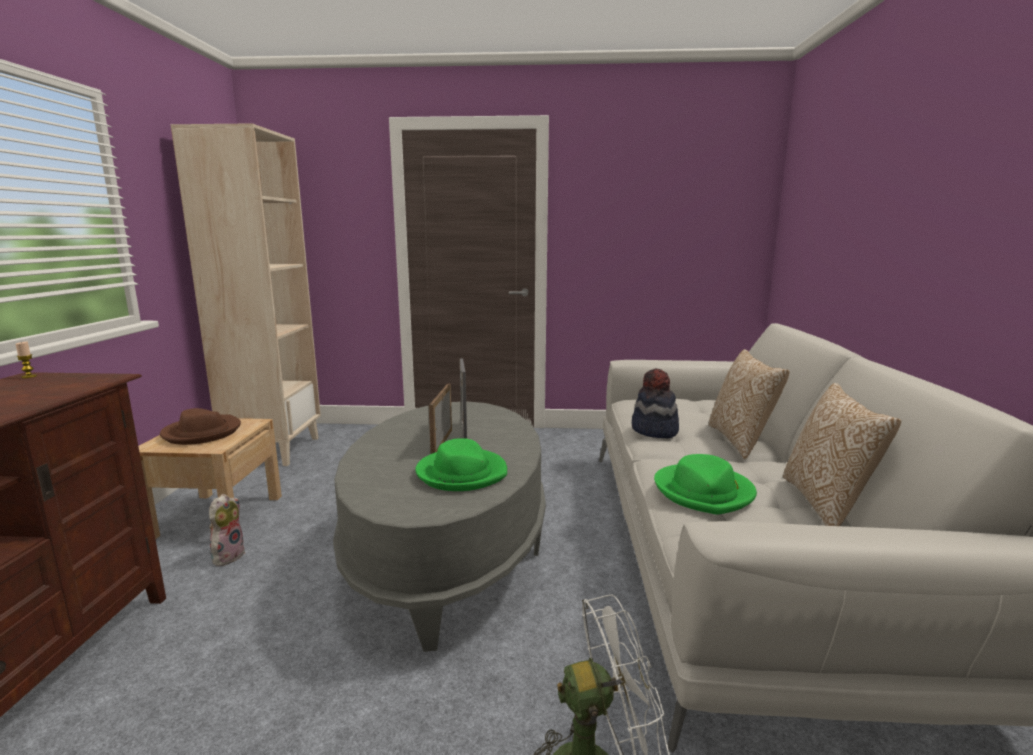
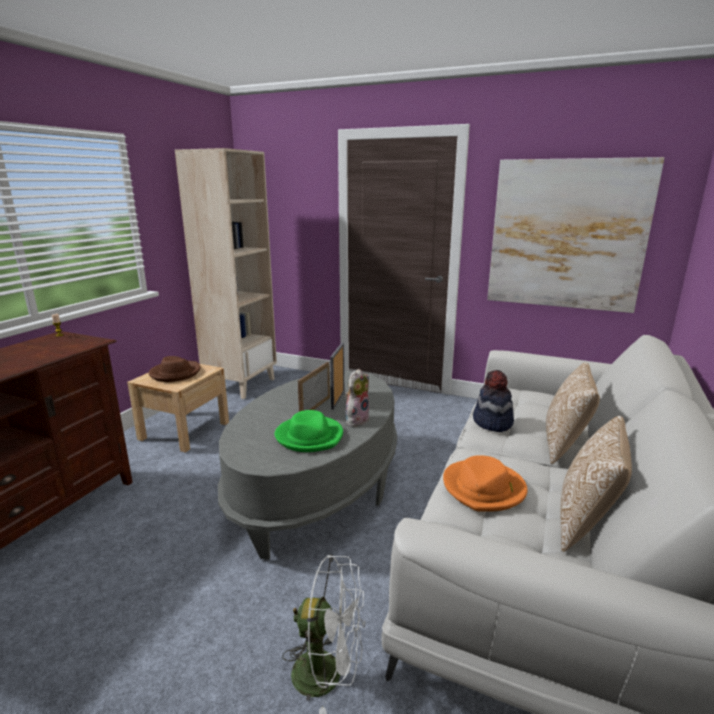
camera: 20 degrees right, 5 degrees up
(228, 556) = (178, 460): plush toy -> plush toy (356, 420)
(659, 236) = (566, 235): none -> picture
(704, 492) = (484, 488): green hat -> orange hat

